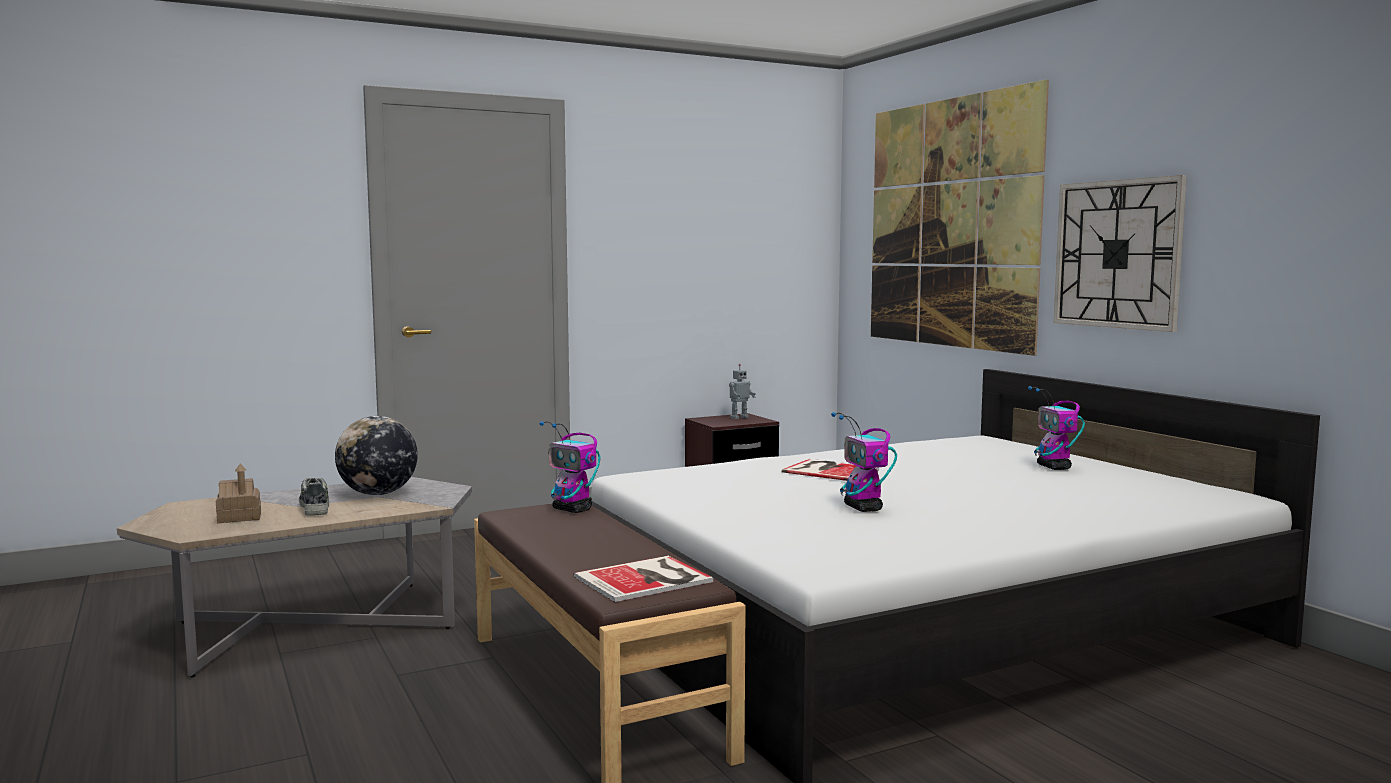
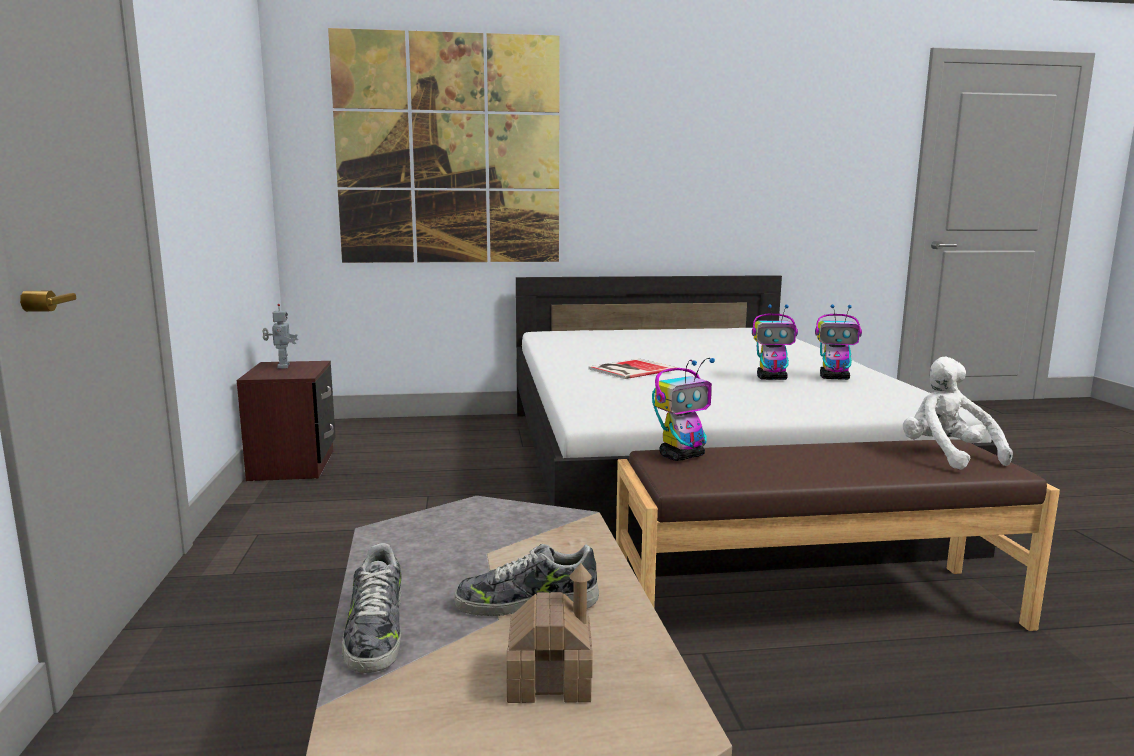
camera: 70 degrees left, 5 degrees up
(286, 493) = (375, 631): none -> shoe
(378, 494) = (469, 552): globe -> none
(647, 579) = (946, 456): book -> white plush toy
(1054, 467) = (665, 336): toy robot -> toy robot (835, 378)
(1117, 254) = (631, 180): wall clock -> none

